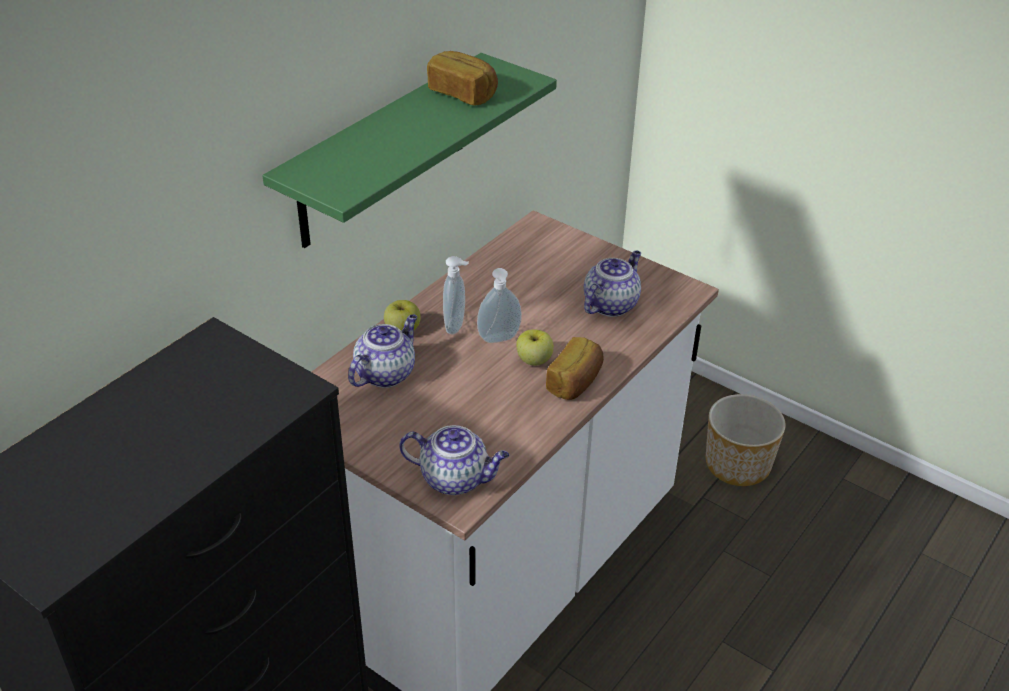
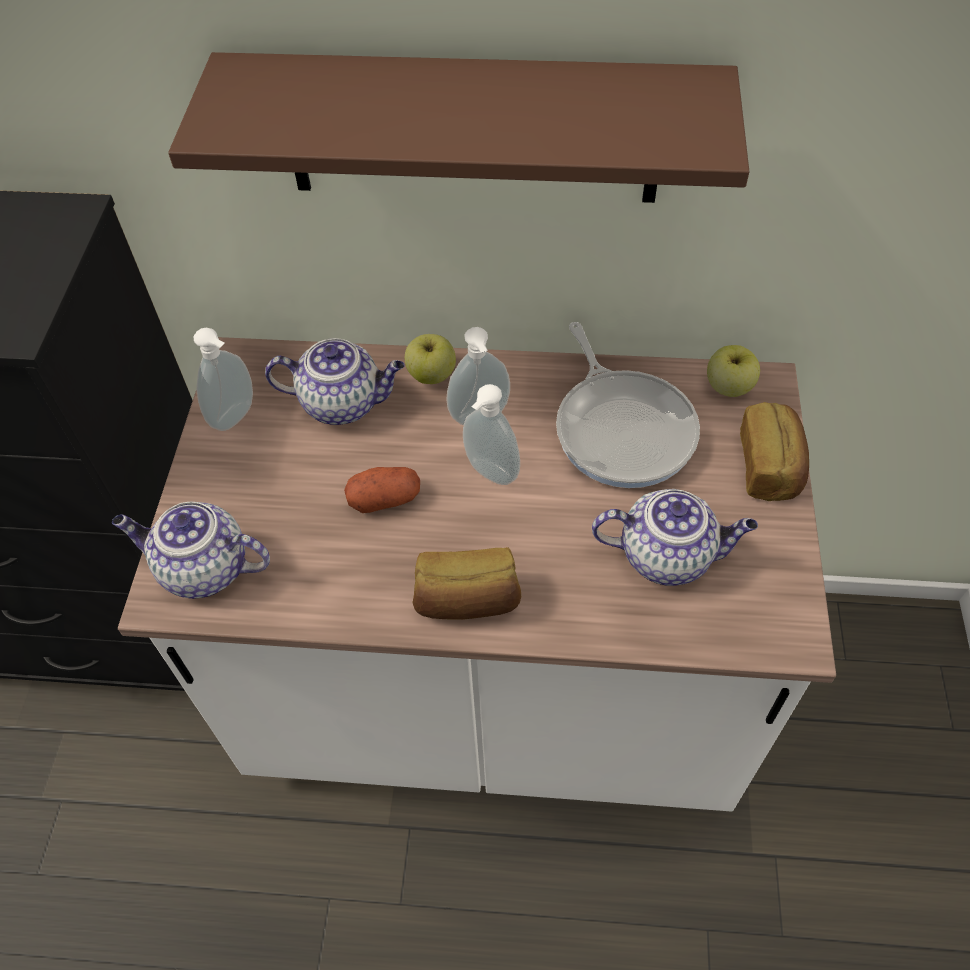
camera: 60 degrees right, 15 degrees up
(347, 422) = (236, 417): none -> soap dispenser
(383, 152) = (472, 130): green shelf -> brown shelf
(456, 479) = (202, 569): teapot -> teapot turned 120 degrees clockwise
(463, 93) = (589, 105): bread -> bread (770, 466)
(477, 385) = (385, 499): none -> potato
(516, 281) = (622, 428): none -> frying pan
(534, 360) = (476, 531): apple -> apple (728, 387)
(737, 464) = (870, 872): planter -> none

